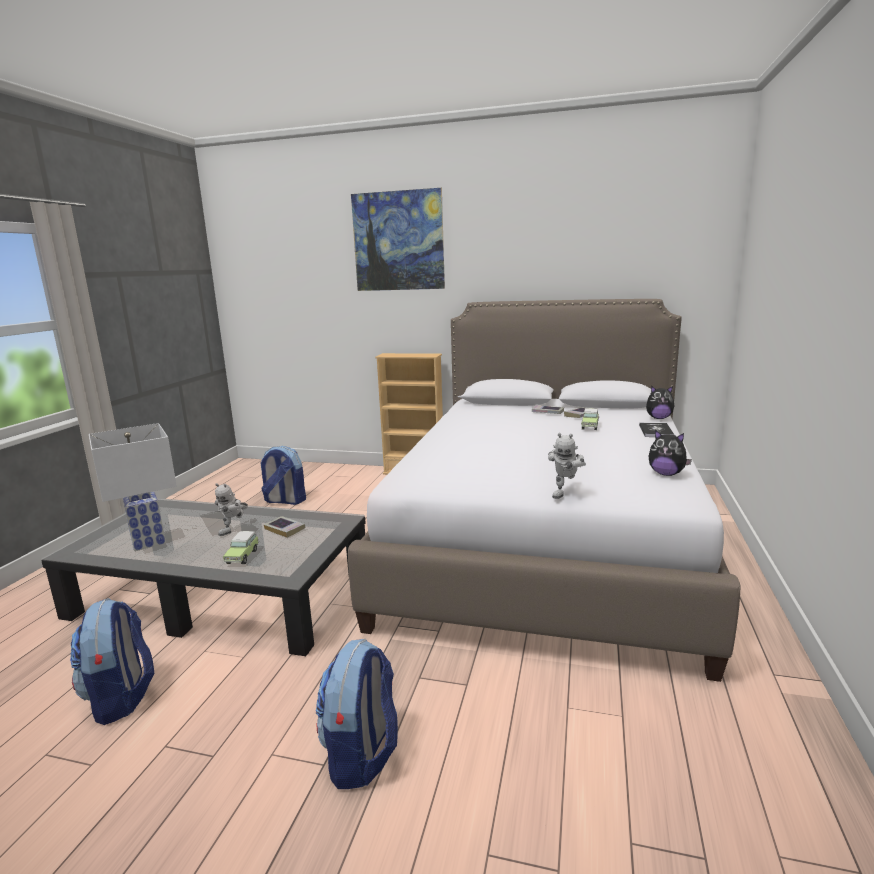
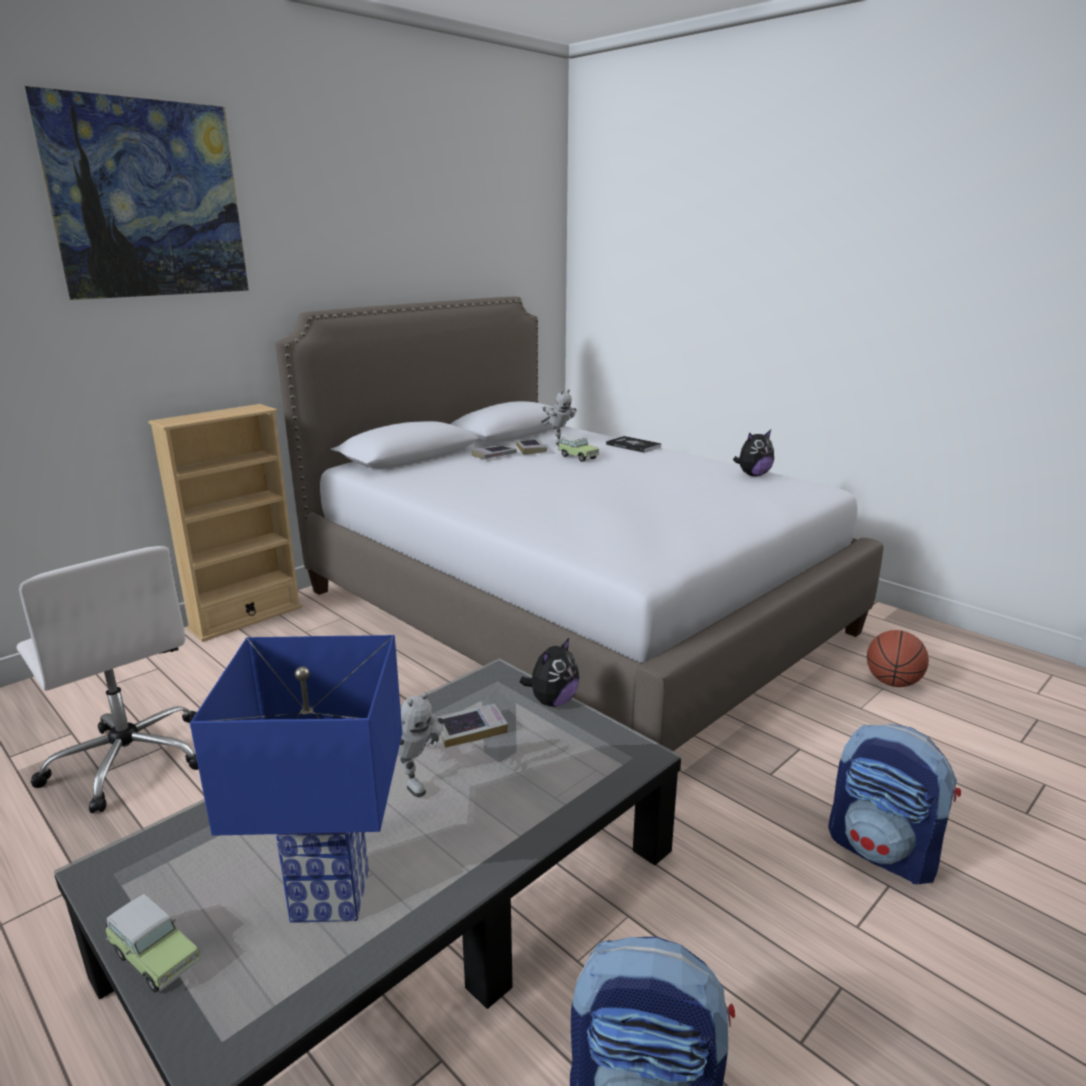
camera: 60 degrees left, 5 degrees up
(147, 542) = (328, 897): white table lamp -> blue table lamp
(243, 556) = (528, 785): toy car -> toy car (154, 957)
(284, 501) = (129, 759): backpack -> white office chair
(565, 493) = (764, 514): toy robot -> toy robot (557, 442)
(642, 721) = (892, 683): none -> basketball
(658, 418) = (595, 434): plush toy -> plush toy (552, 701)

